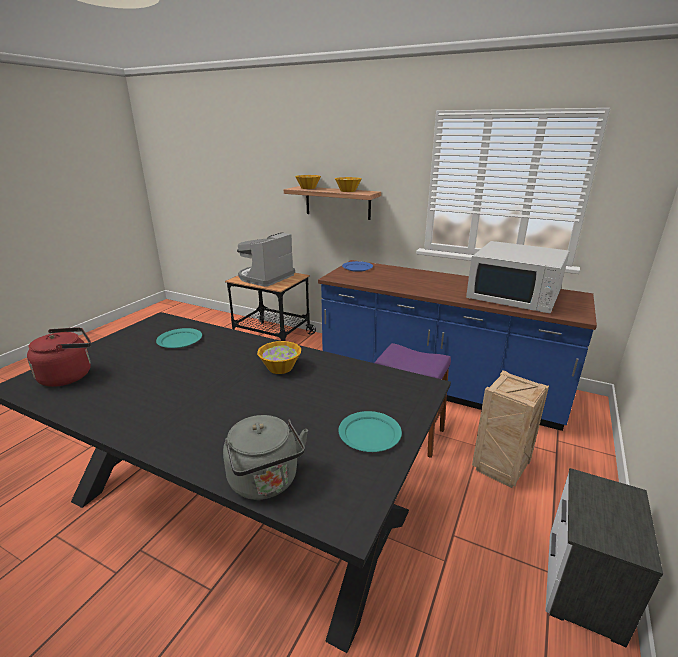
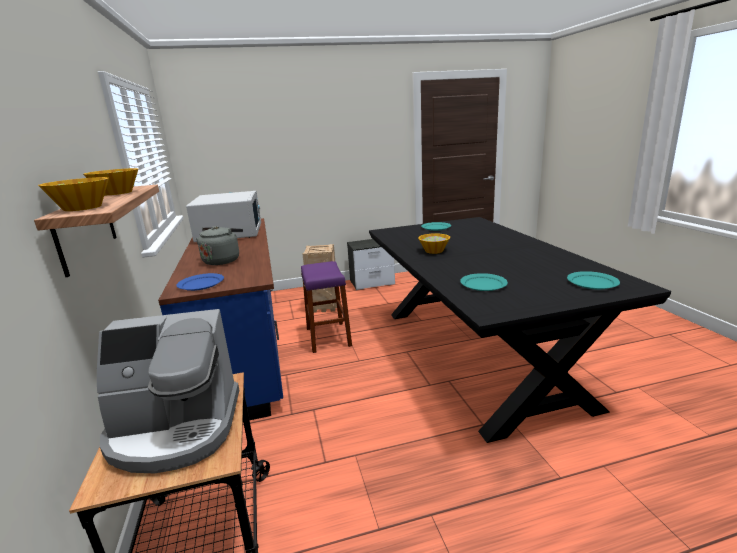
camera: 130 degrees left, 5 degrees down
(69, 375) = (592, 282): red kettle -> turquoise plate
(266, 482) = (492, 228): grey kettle -> grey kettle (223, 260)

